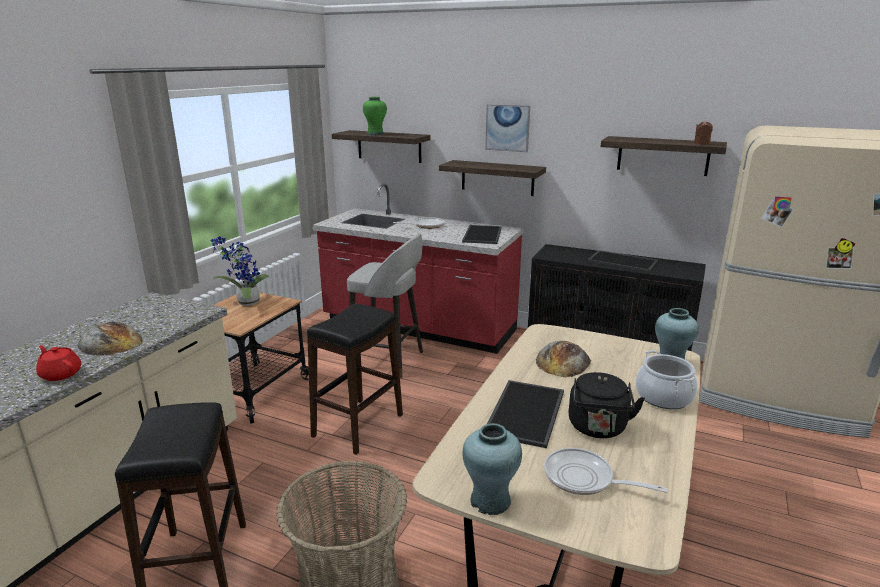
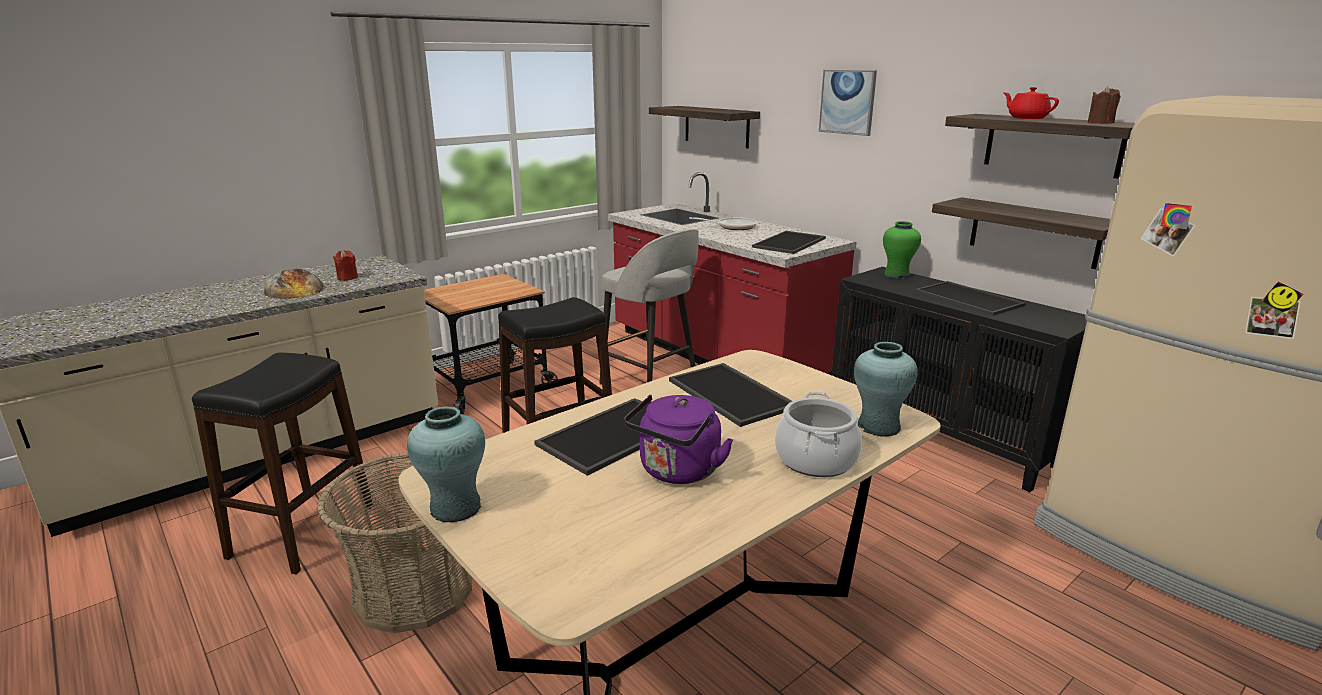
camera: 25 degrees right, 0 degrees up
(61, 374) = (225, 306): red teapot -> red teapot (1027, 118)
(150, 321) = (347, 278): none -> red candle
(245, 303) = (488, 285): potted plant -> none
(375, 134) = (695, 109): green vase -> green vase (897, 275)
(497, 178) = (831, 171): shelf -> shelf (1034, 232)
(563, 361) = (733, 394): bread -> tray
(584, 479) = (587, 517): frying pan -> none
(598, 429) = (677, 472): black kettle -> purple kettle

